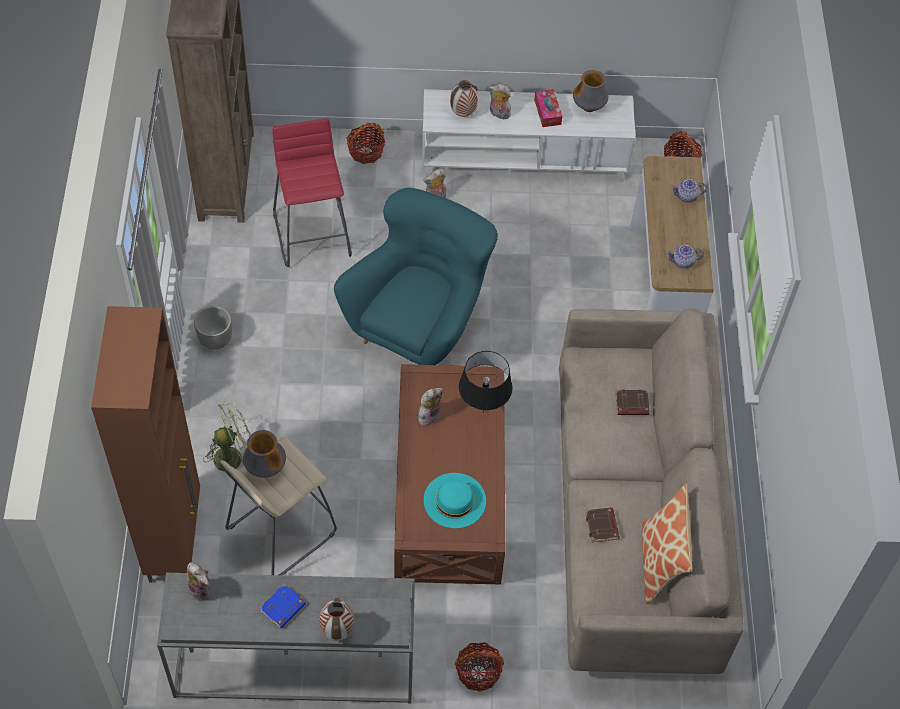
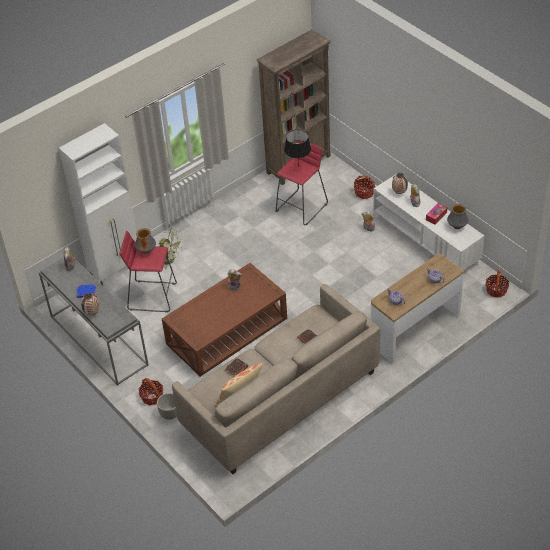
camera: 55 degrees right, 10 degrees down
(175, 538) = (116, 270): brown cabinet -> white cabinet
(215, 340) = (216, 218): planter -> planter (170, 414)
(280, 531) = (152, 296): beige stool -> red stool
(419, 324) = (296, 268): turquoise armchair -> none
(454, 500) = (203, 321): turquoise hat -> none
(483, 412) = (255, 301): black table lamp -> black table lamp (298, 167)

